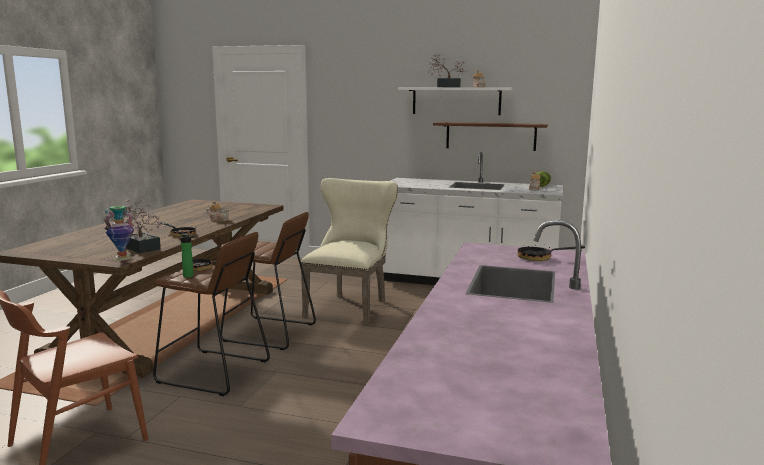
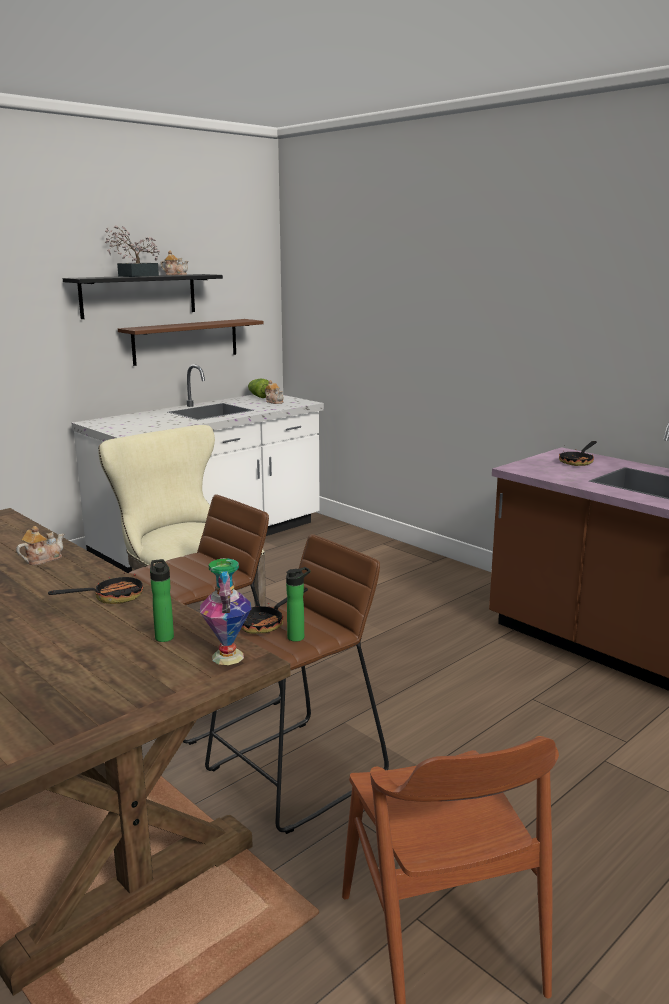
camera: 60 degrees left, 5 degrees up
(140, 247) = (164, 636): potted plant -> bottle
(456, 101) = (139, 295): white shelf -> black shelf

